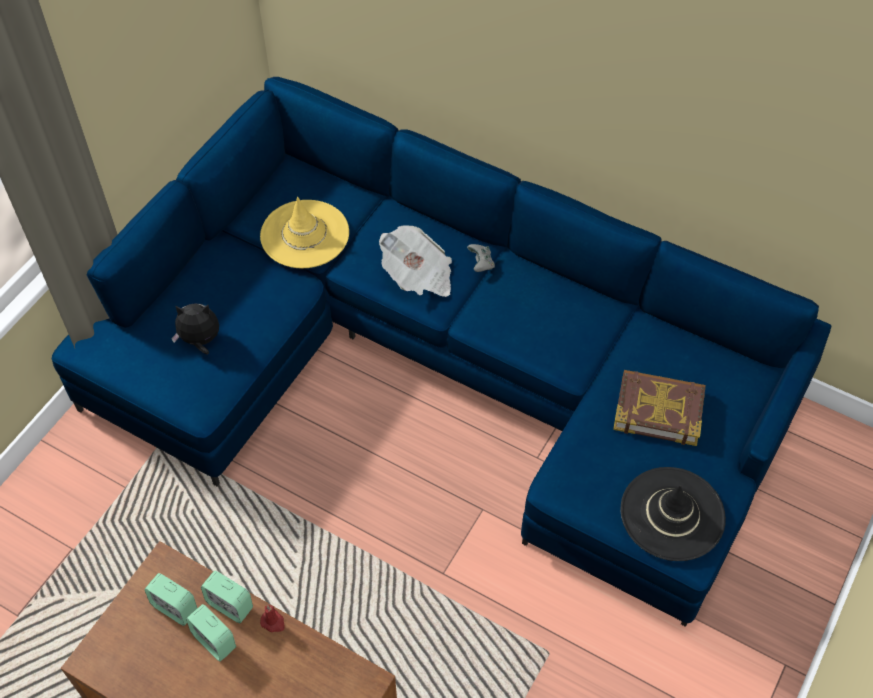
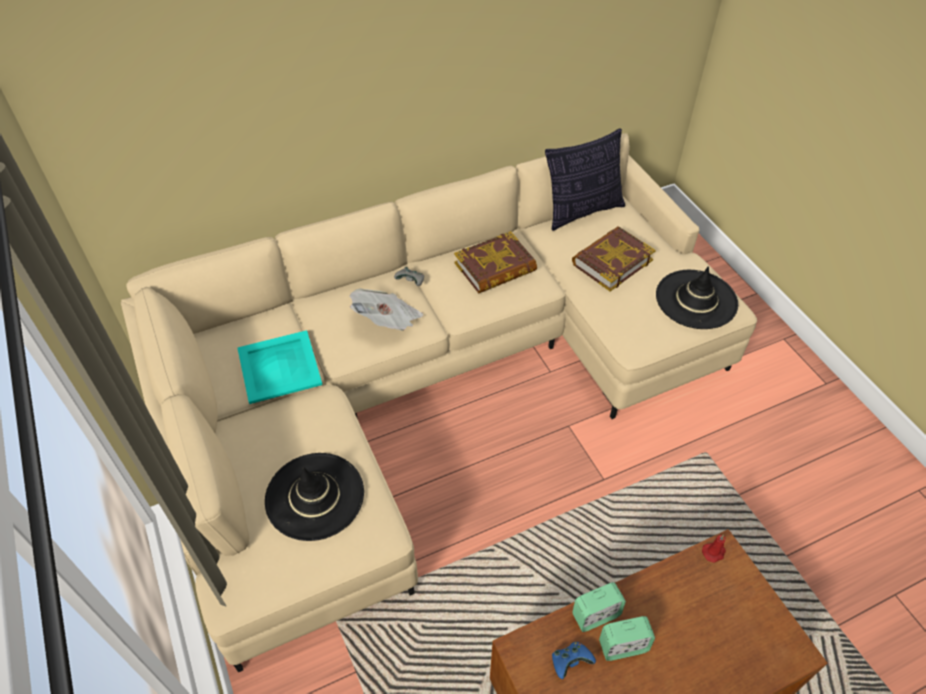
camera: 55 degrees left, 5 degrees down
(175, 607) = (570, 662): alarm clock -> blue game controller
(200, 341) = (315, 496): plush toy -> black hat
(273, 622) = (632, 589): red candle -> red candle (714, 552)
(305, 234) = (278, 367): yellow hat -> turquoise tray
(437, 368) = (430, 384): blue sofa -> beige sofa
(558, 317) = (495, 268): none -> book
(713, 345) = (582, 211): none -> pillow

